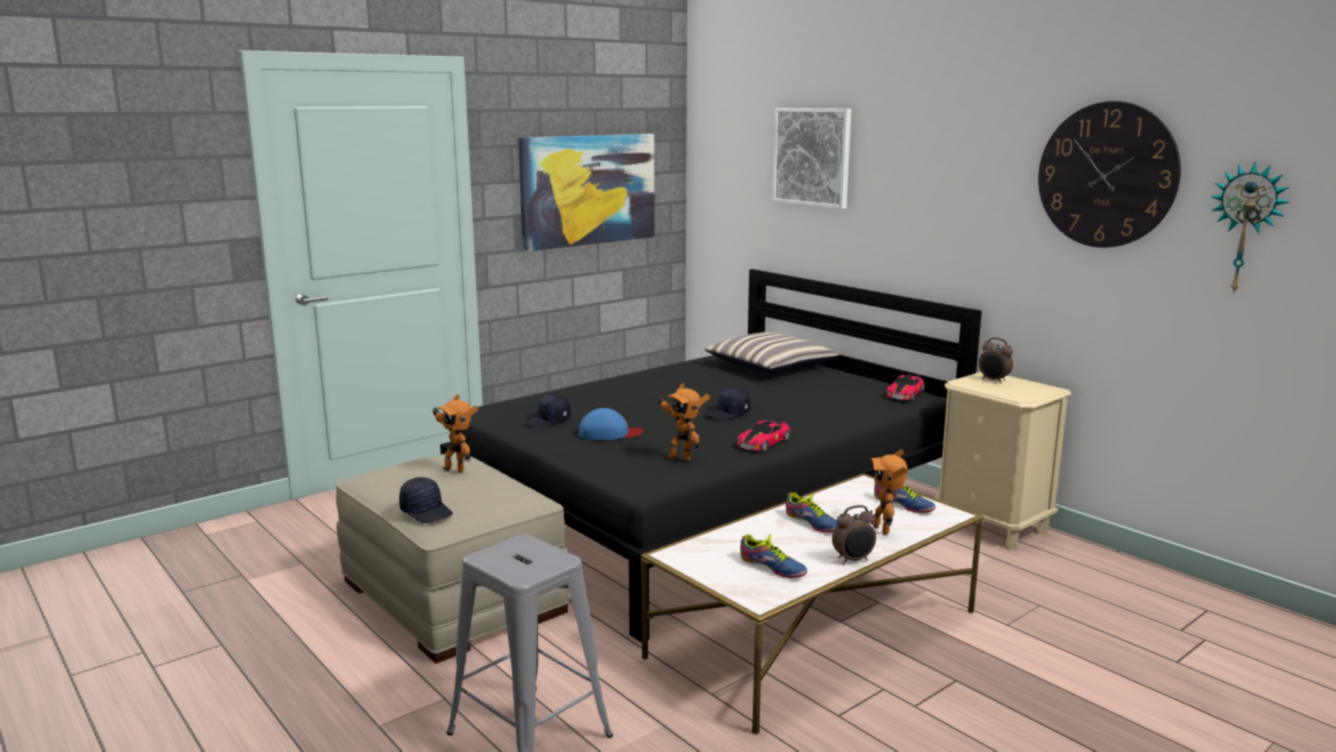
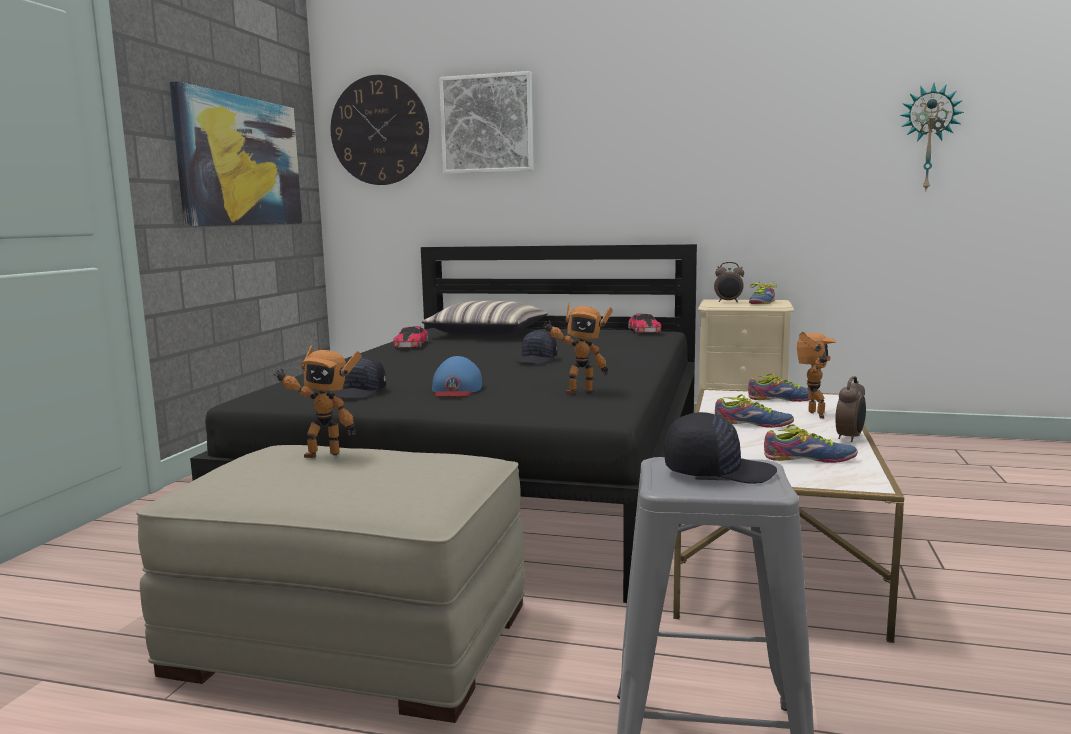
camera: 35 degrees left, 5 degrees down
(427, 512) = (379, 498): black cap -> black cap (717, 472)
(609, 433) = (456, 389): blue cap -> blue cap turned 135 degrees clockwise
(764, 442) = (621, 370): toy car -> toy car (411, 344)
(884, 529) = (812, 415): toy robot -> toy robot turned 135 degrees counterclockwise
(1020, 389) = (760, 303): none -> shoe
(1106, 175) = (804, 108): wall clock -> wall clock (379, 130)

